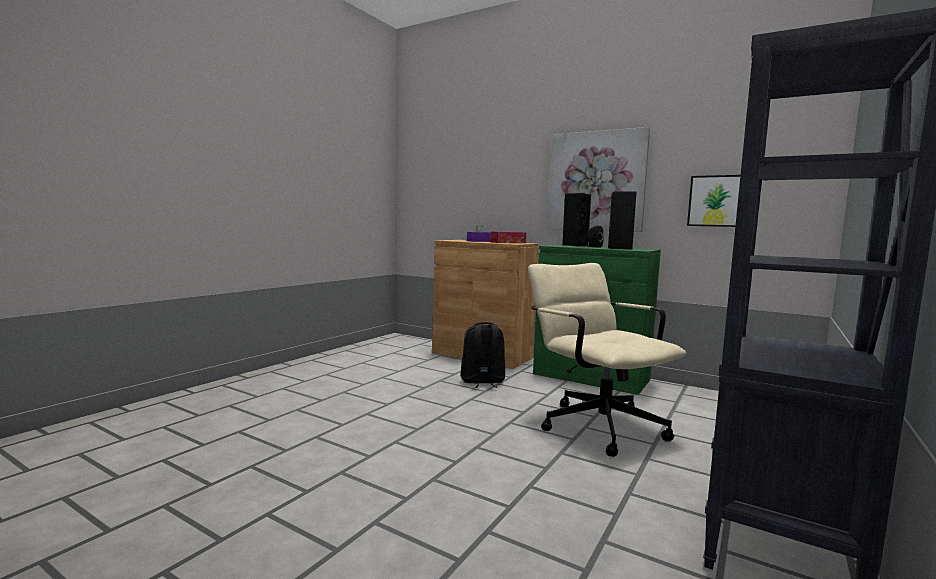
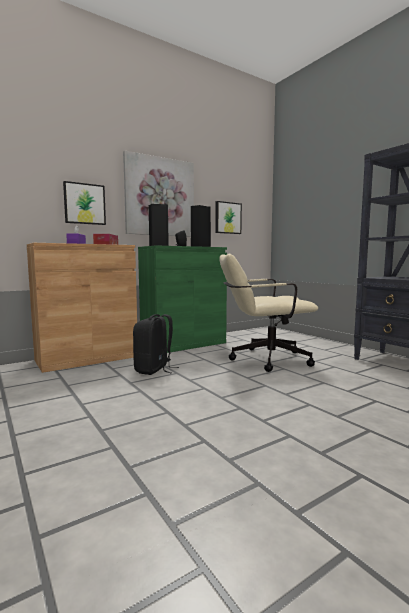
camera: 65 degrees left, 0 degrees up
(509, 199) = (84, 204): none -> picture

